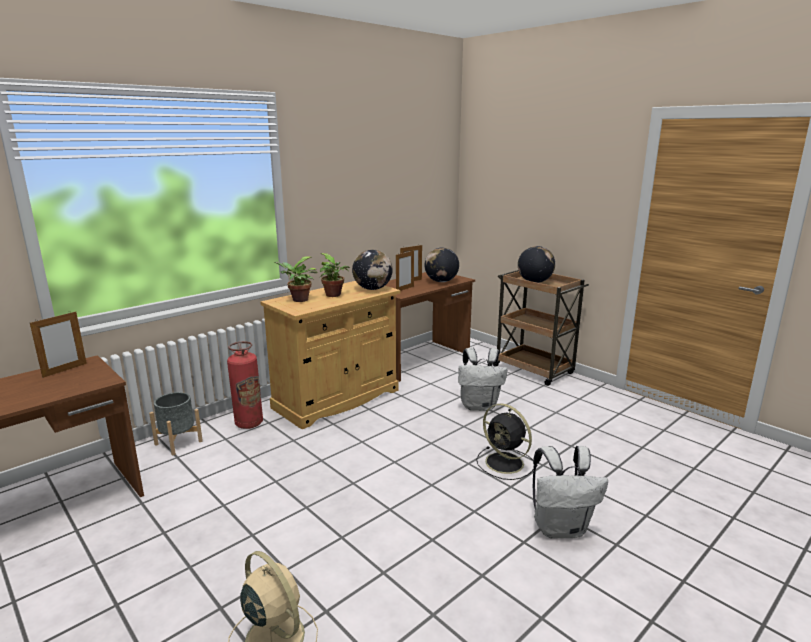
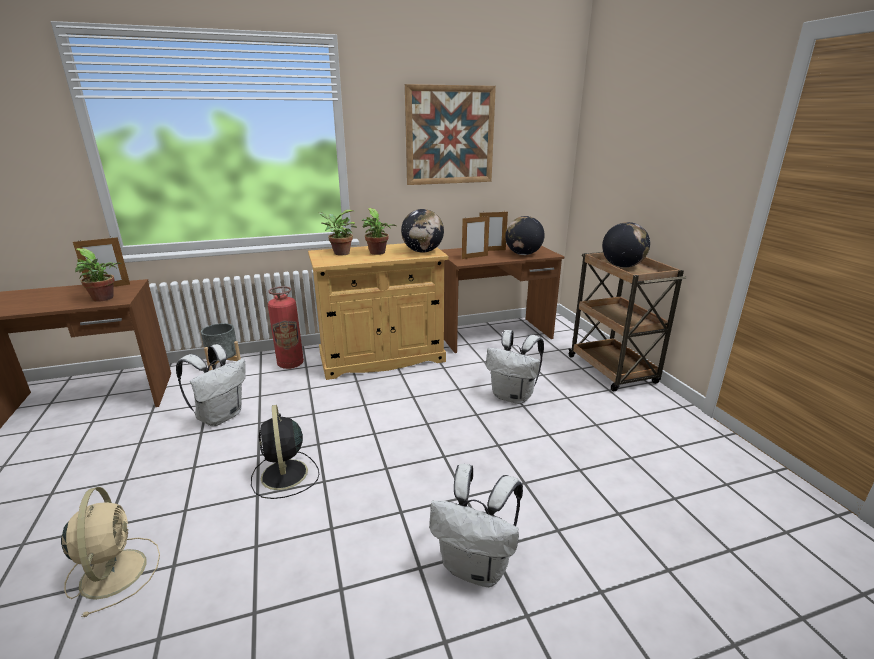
camera: 25 degrees right, 5 degrees up
(84, 382) = (105, 299): none -> potted plant
(227, 486) = (220, 416): none -> white backpack
(367, 180) = (450, 135): none -> picture
(506, 463) = (483, 468): black fan -> black fan (284, 475)

